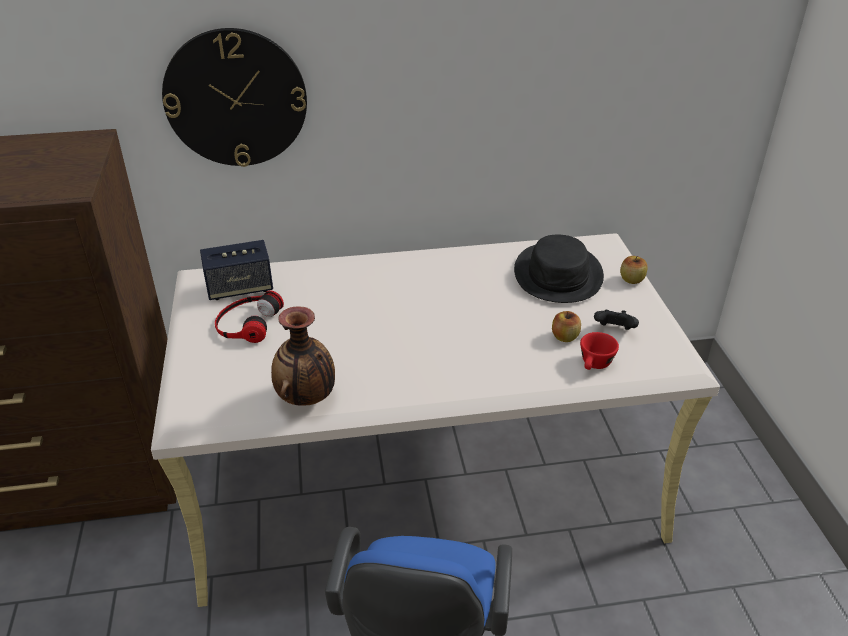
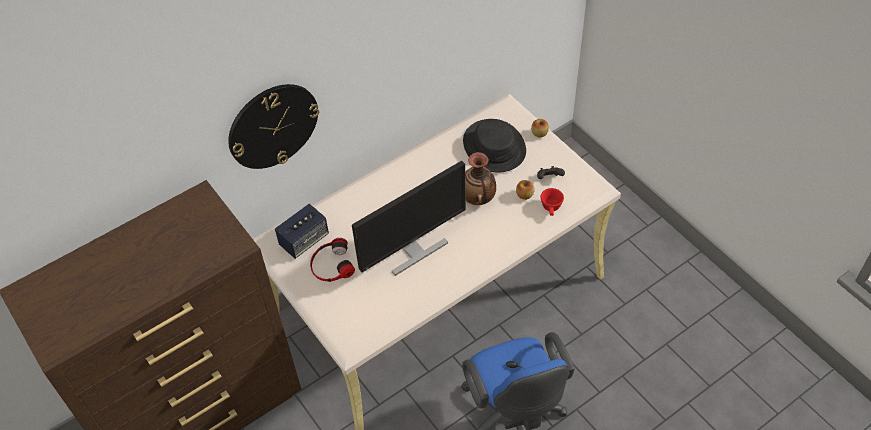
camera: 25 degrees left, 15 degrees up
(307, 398) = (409, 300): vase -> vase (478, 198)
(361, 344) = (413, 250): none -> monitor

